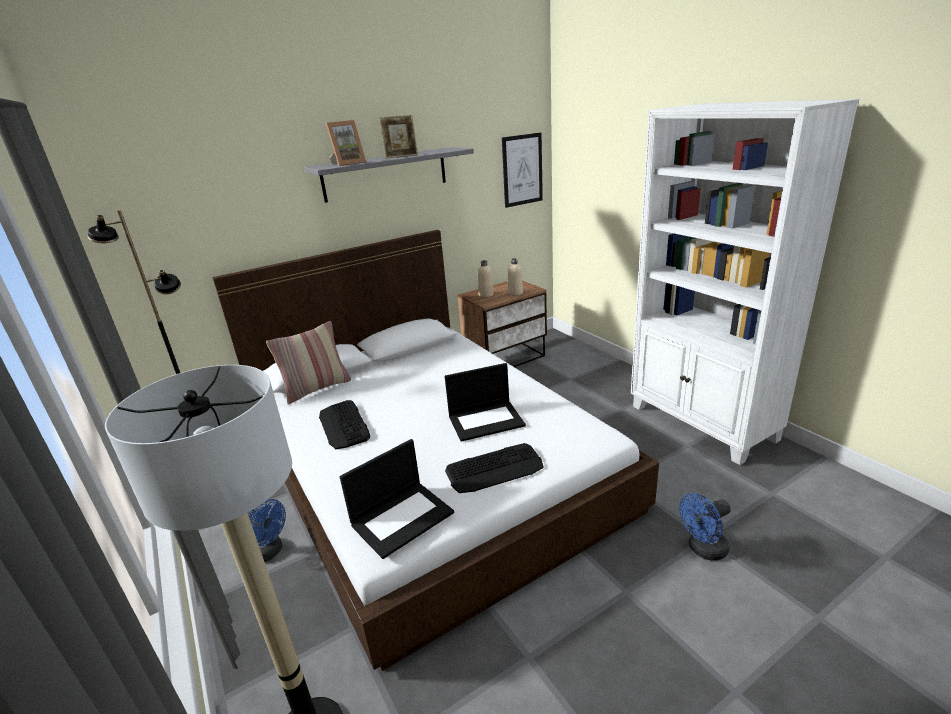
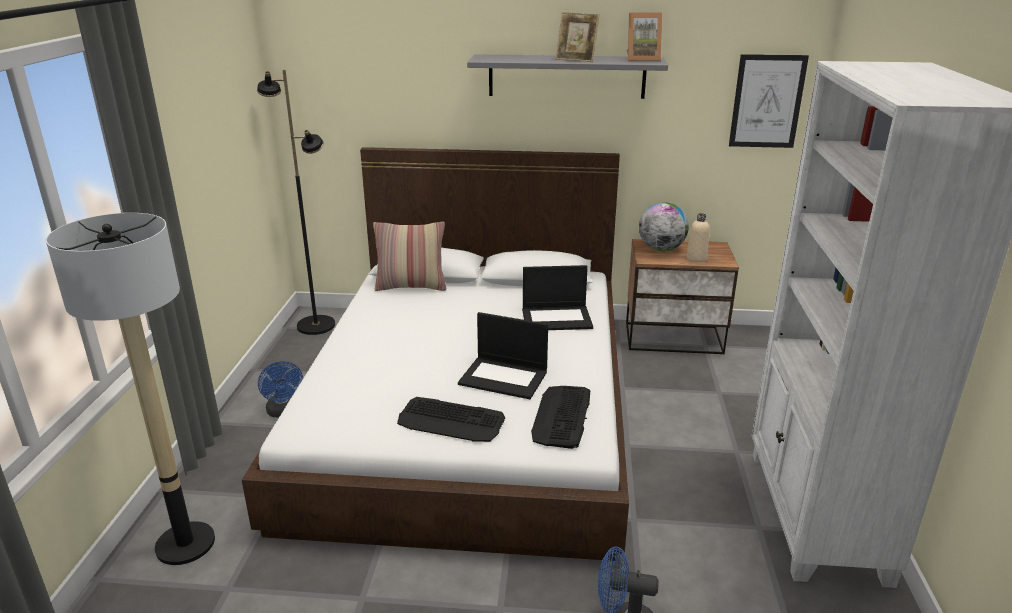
camera: 35 degrees right, 0 degrees up
(344, 425) = (390, 327): keyboard -> keyboard (562, 416)
(348, 163) = (510, 59): picture frame -> picture frame (642, 59)
(402, 518) = (334, 419): laptop -> laptop (557, 318)
(486, 295) = (661, 249): beige bottle -> globe

